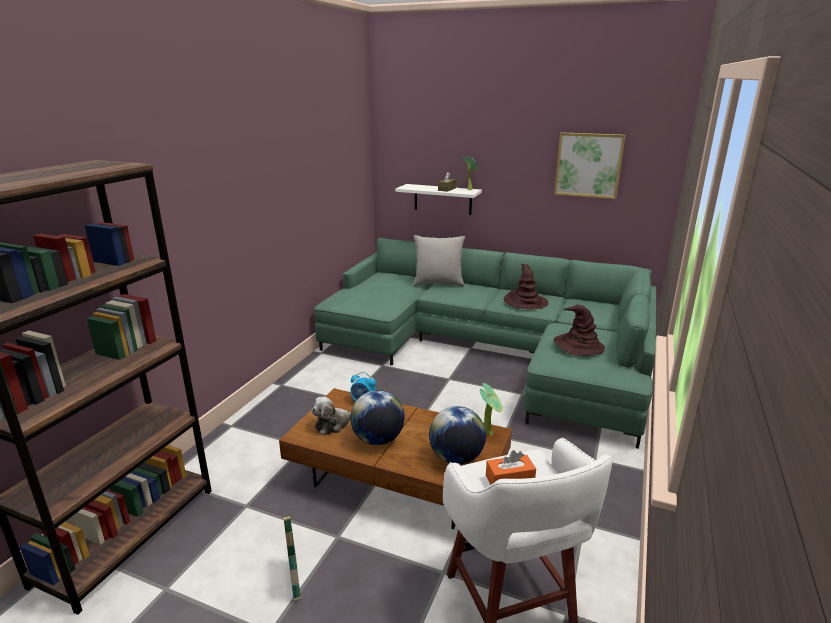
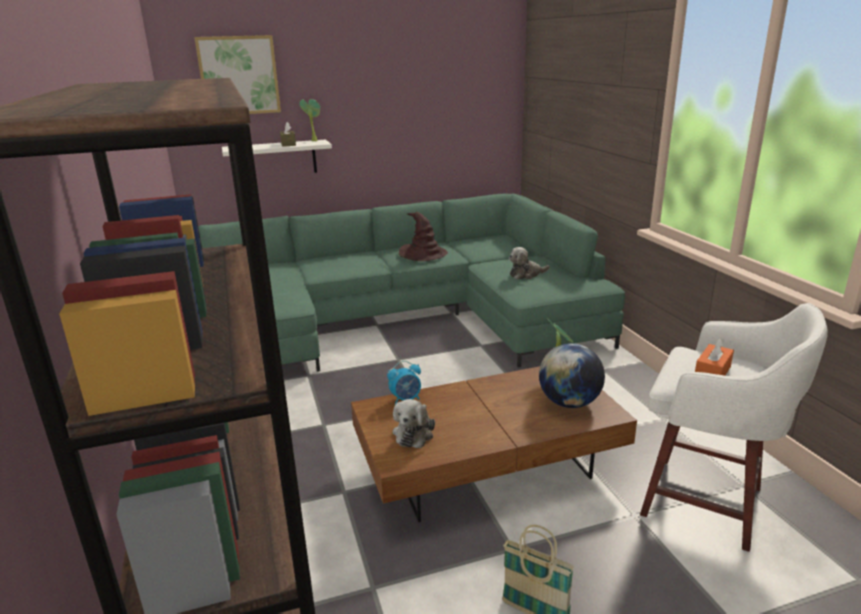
camera: 40 degrees left, 0 degrees up
(378, 439) = (480, 423): globe -> none
(438, 283) = (308, 263): grey pillow -> none
(577, 346) = (526, 274): brown hat -> plush toy
(588, 165) = (439, 96): picture -> picture (239, 75)

